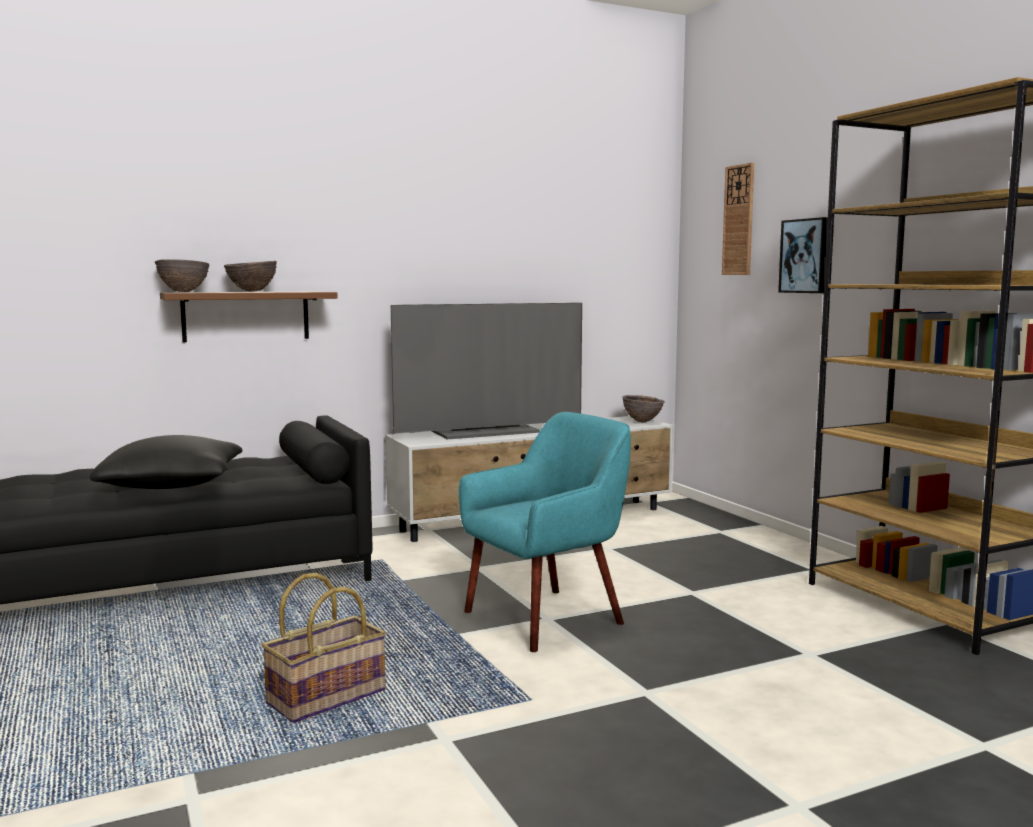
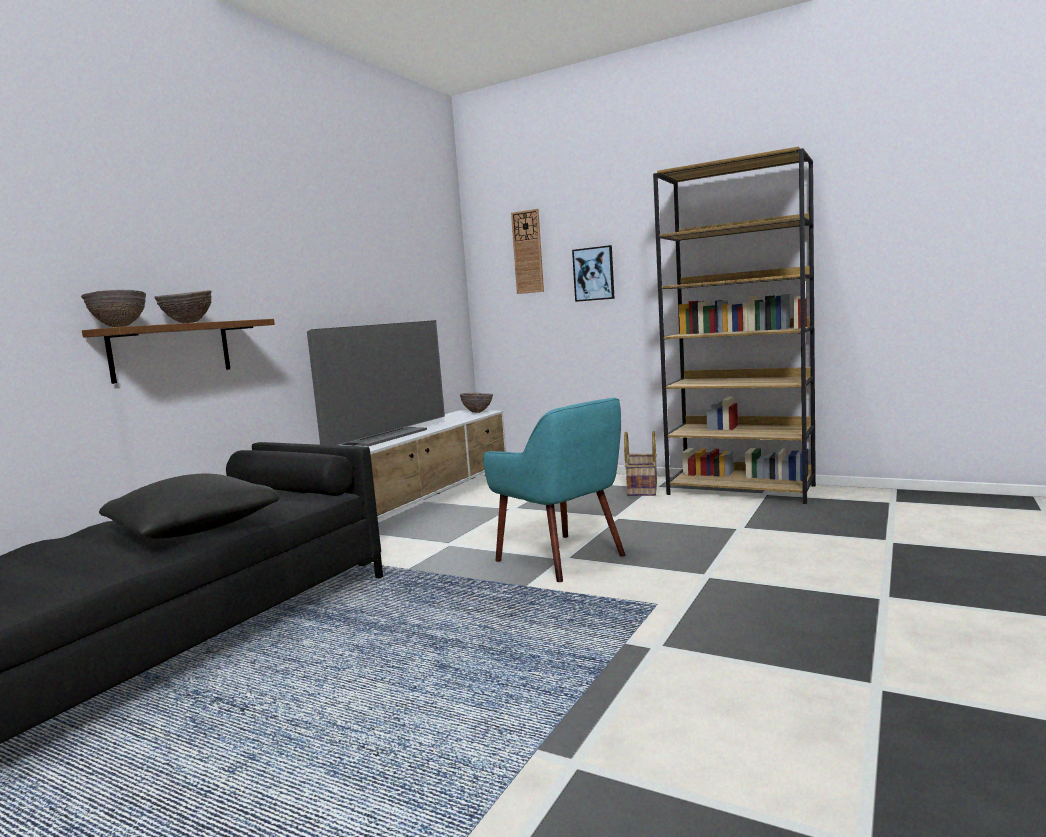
camera: 35 degrees left, 0 degrees up
(326, 696) = (520, 657): basket -> basket (641, 489)
(546, 617) = (562, 558): turquoise armchair -> turquoise armchair turned 120 degrees clockwise

